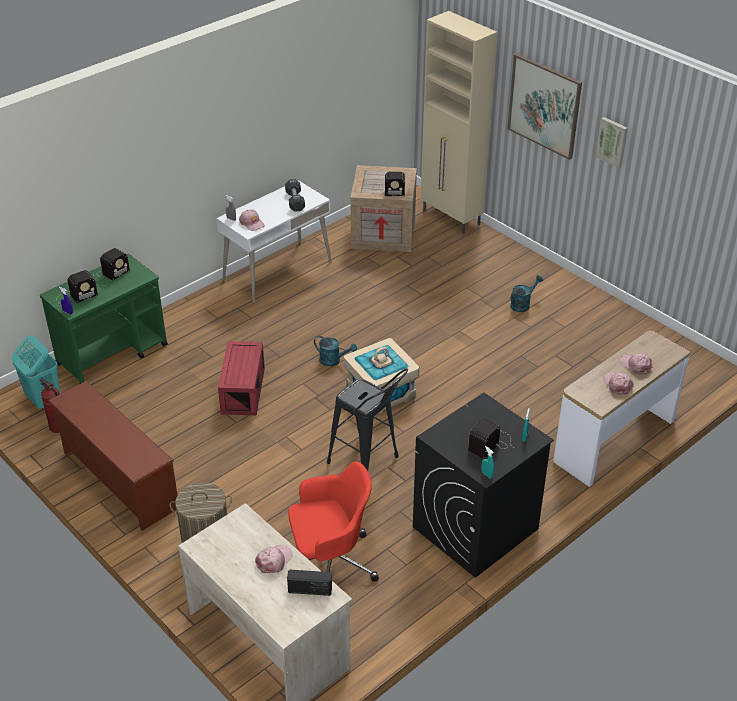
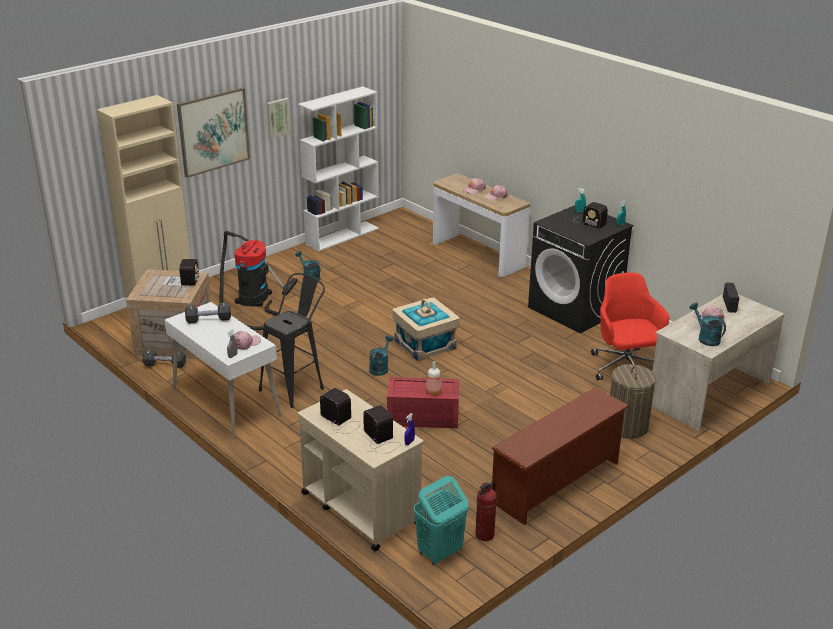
camera: 90 degrees left, 10 degrees down
(113, 354) = (360, 508): green cart -> beige cart
(225, 548) = (705, 338): none -> turquoise watering can
(232, 371) = (434, 391): none -> bottle
(341, 233) = (165, 365): none -> black dumbbell
(368, 464) = (514, 351): black stool -> black stool (296, 387)
(466, 270) = (253, 300): none -> vacuum cleaner
(638, 323) = (342, 236): none -> white bookcase

